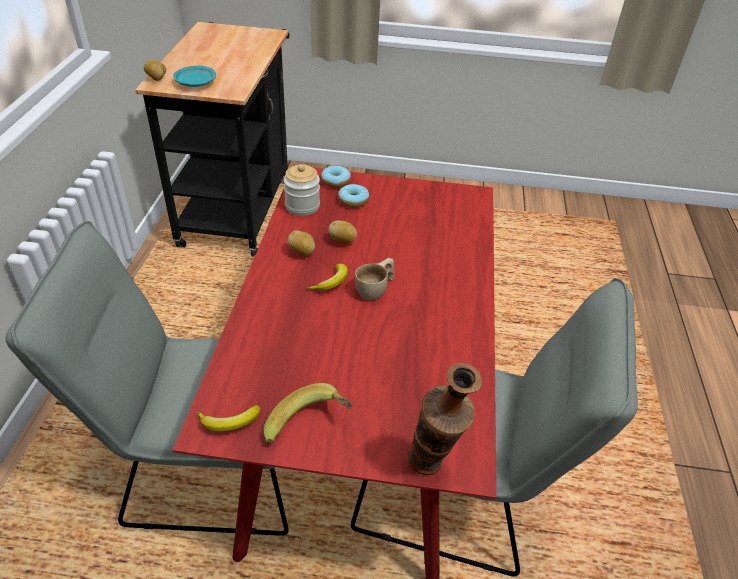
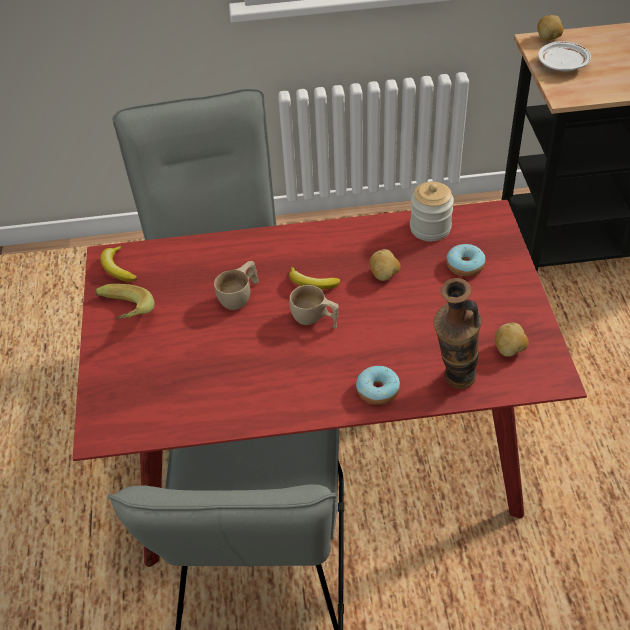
camera: 80 degrees right, 5 degrees up
(196, 83) = (562, 64): turquoise plate -> white plate
(302, 252) = (349, 250): potato -> potato (509, 350)
(325, 331) = (240, 296): none -> beige cup
(336, 182) = (495, 241): donut -> donut (377, 390)
(432, 470) = (92, 407): vase -> vase (453, 384)

